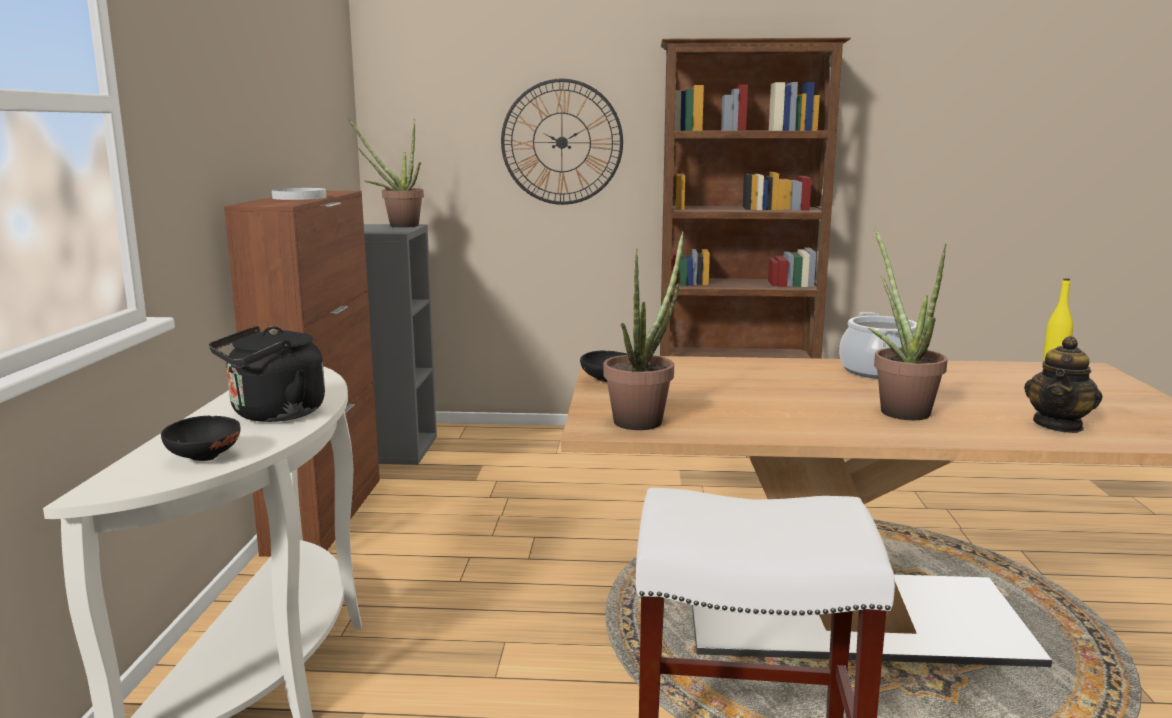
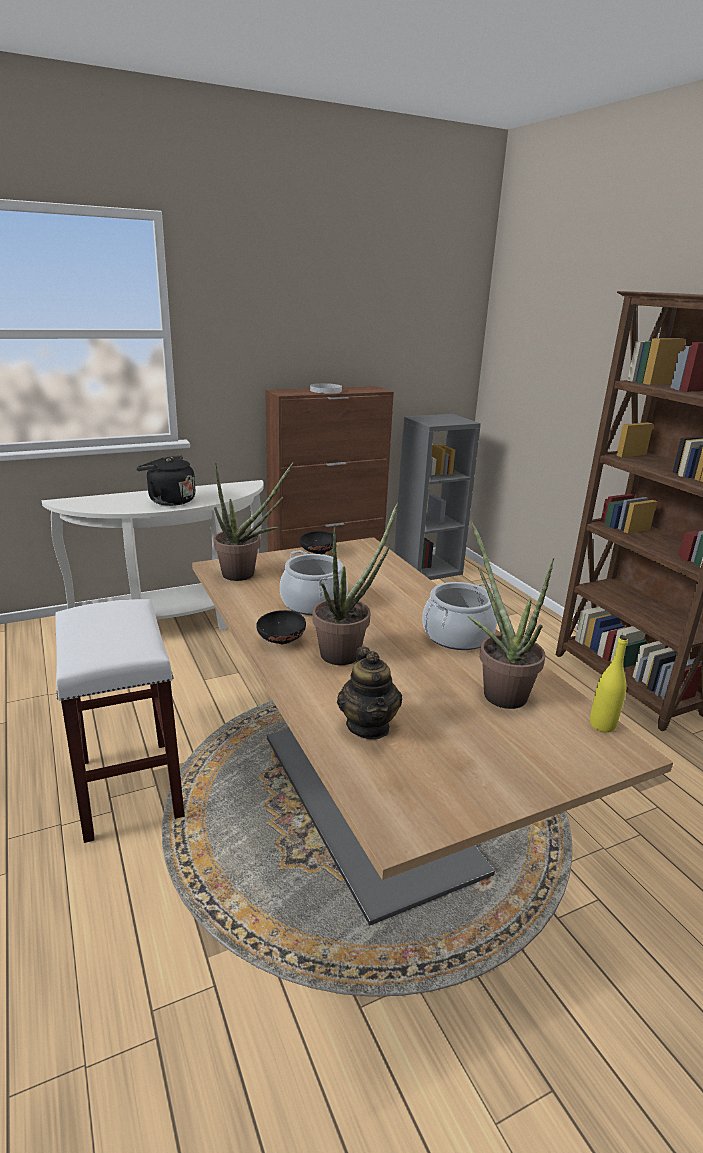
camera: 60 degrees right, 10 degrees up
(203, 459) = (103, 505): black bowl -> black bowl (280, 641)
(397, 225) = (459, 419): potted plant -> potted plant (498, 691)
(561, 142) = (587, 375): wall clock -> none
(764, 403) = (313, 603): none -> cooking pot
(1058, 425) = (368, 726): teapot -> teapot turned 105 degrees counterclockwise

